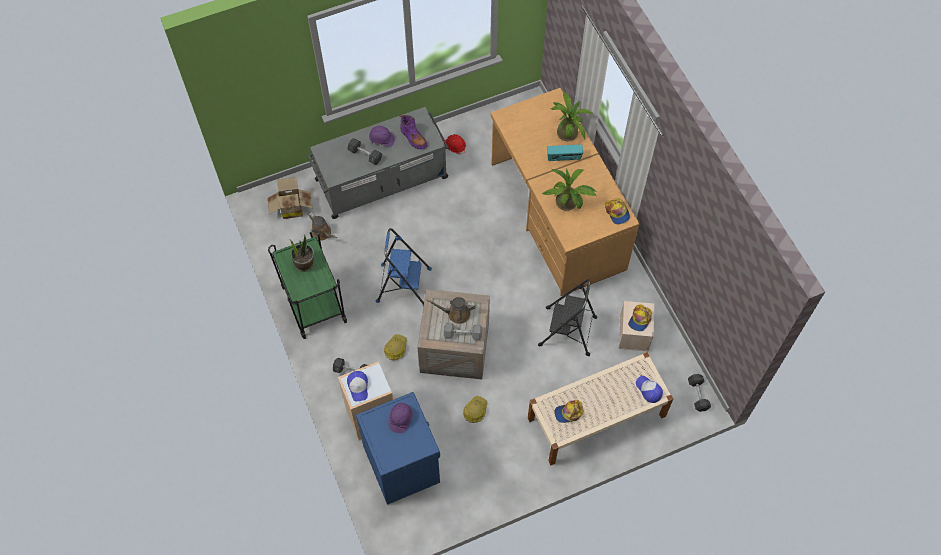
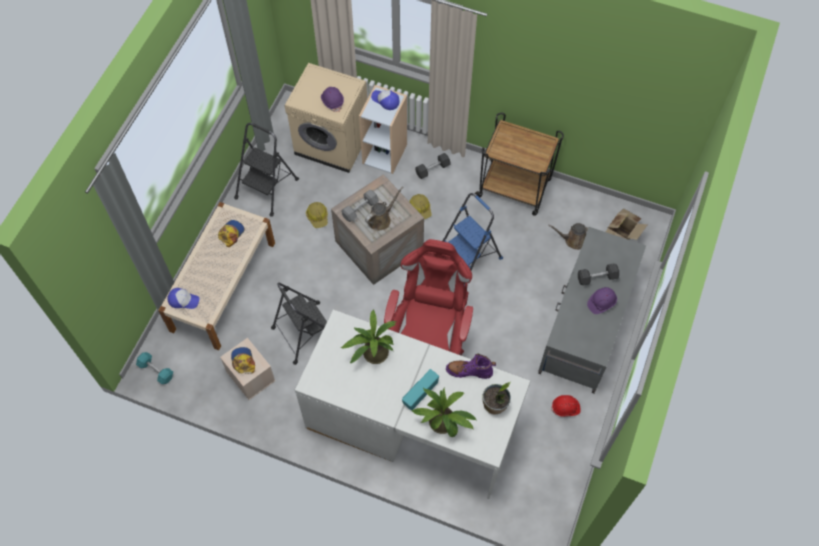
camera: 135 degrees right, 0 degrees up
(304, 263) = (527, 151): potted plant -> potted plant (495, 405)
(313, 302) = (515, 188): green cart -> brown cart
(403, 463) = (331, 145): blue washing machine -> beige washing machine
(413, 138) = (579, 328): purple boot -> purple boot (469, 371)
(487, 472) = (268, 186): none -> black step ladder
(492, 254) = (428, 340): none -> red office chair
(556, 216) = (412, 423): brown desk -> white desk
(617, 212) = (323, 382): cap -> none
(698, 395) = (156, 370): grey dumbbell -> turquoise dumbbell

